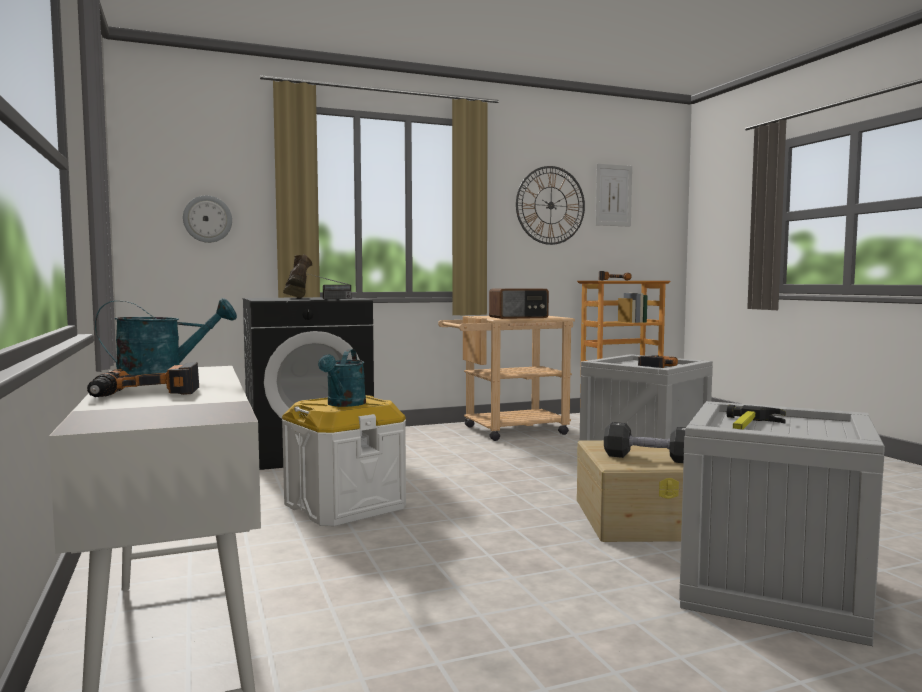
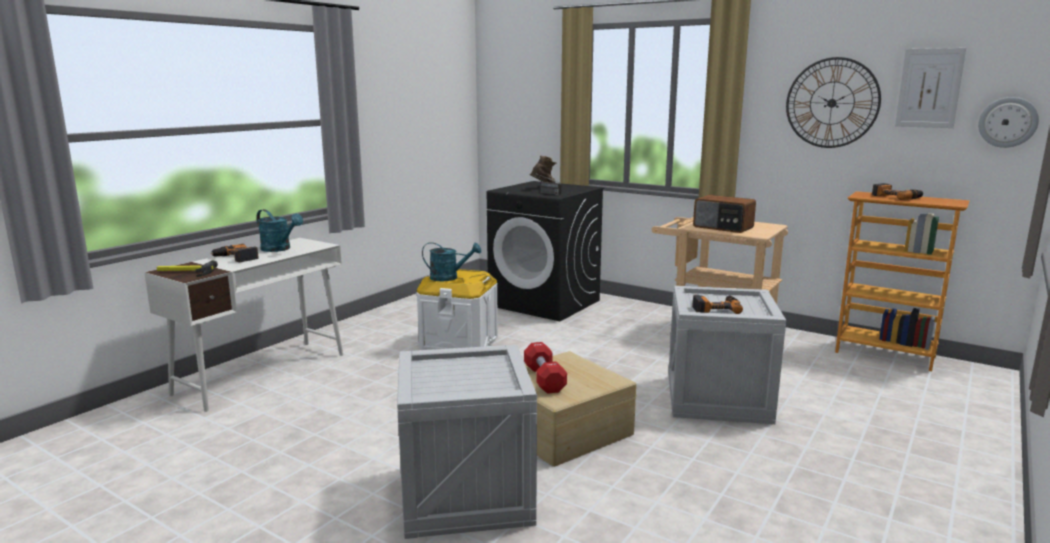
camera: 55 degrees right, 10 degrees up
(207, 219) = (526, 119): wall clock -> wall clock (1007, 122)
(344, 404) = (449, 278): turquoise watering can -> turquoise watering can turned 150 degrees counterclockwise
(649, 458) = (544, 379): black dumbbell -> red dumbbell
(750, 426) = (454, 368): hammer -> hammer (184, 272)

